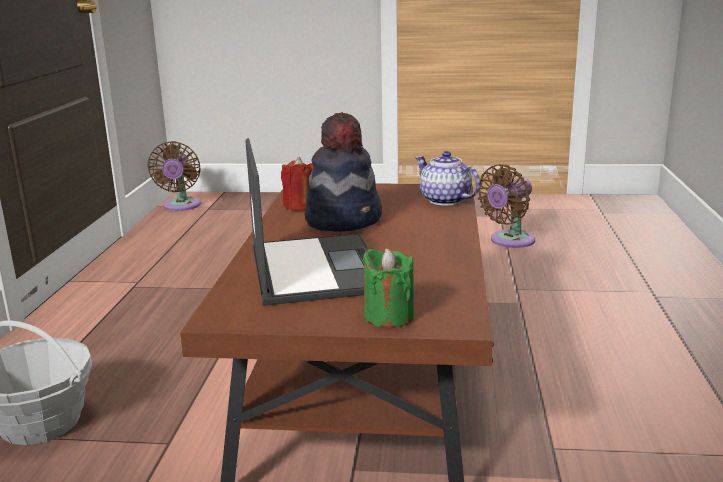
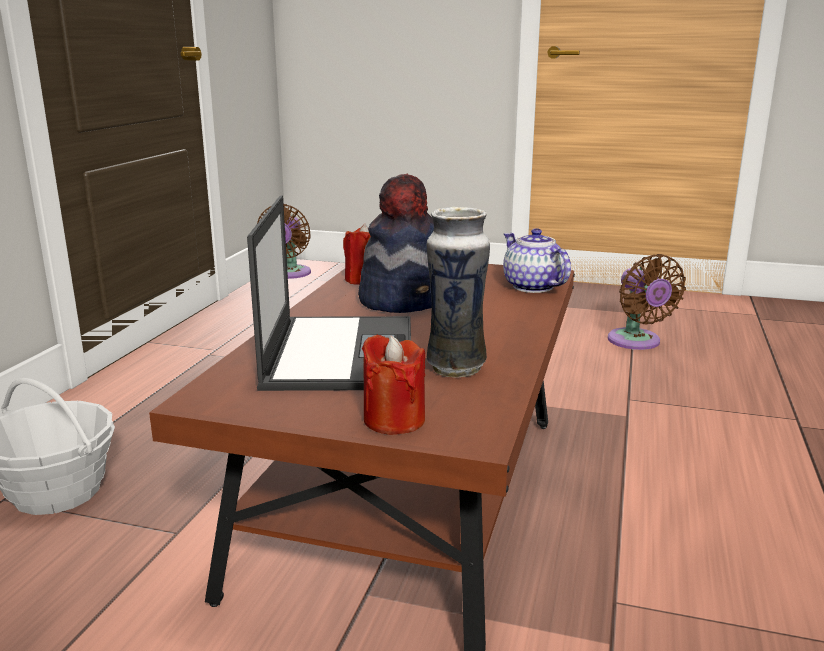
camera: 10 degrees right, 0 degrees up
(389, 317) = (394, 420): green candle -> red candle
(416, 271) = (455, 367): none -> vase
(509, 241) = (636, 342): brown fan -> brown fan turned 75 degrees counterclockwise

